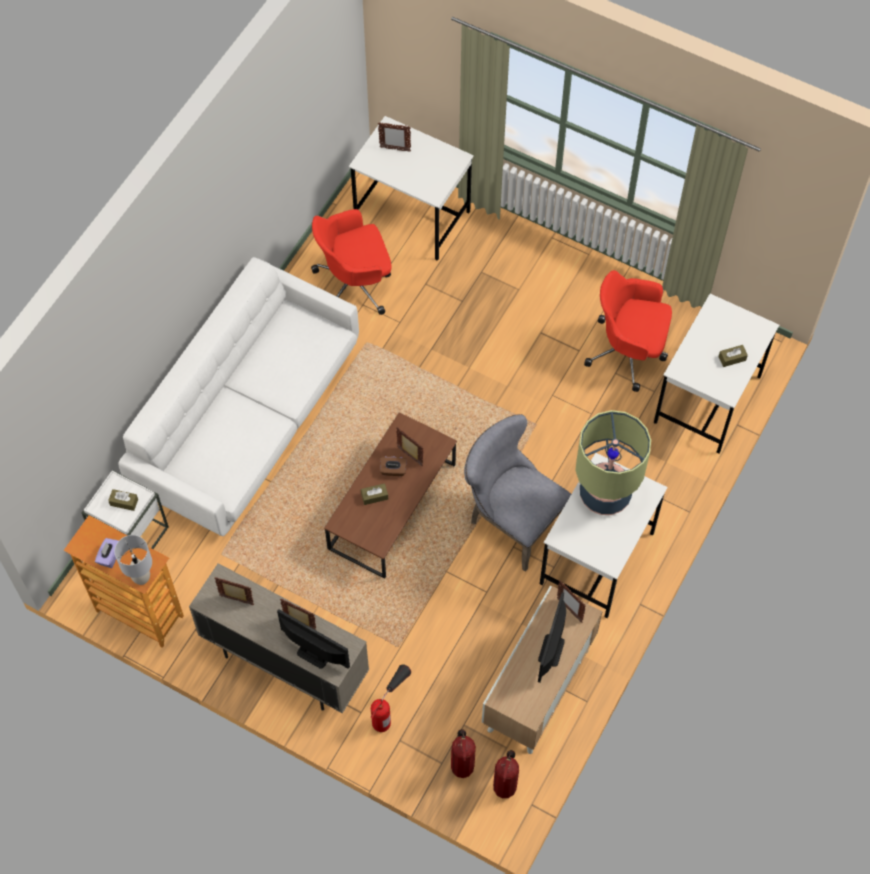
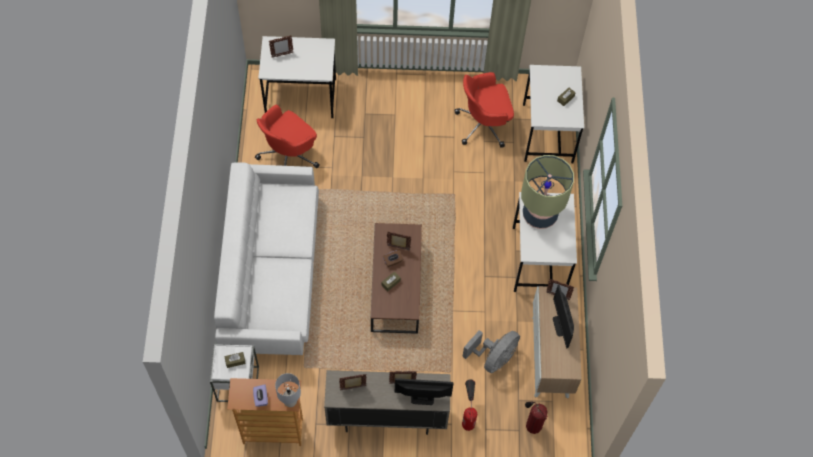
camera: 30 degrees left, 0 degrees up
(463, 656) = (493, 358): none -> grey fan
(504, 785) = (564, 424): fire extinguisher -> none
(511, 521) = (474, 260): grey chair -> none

